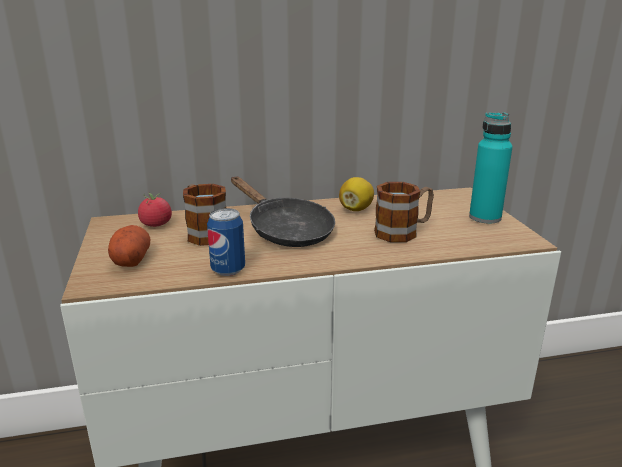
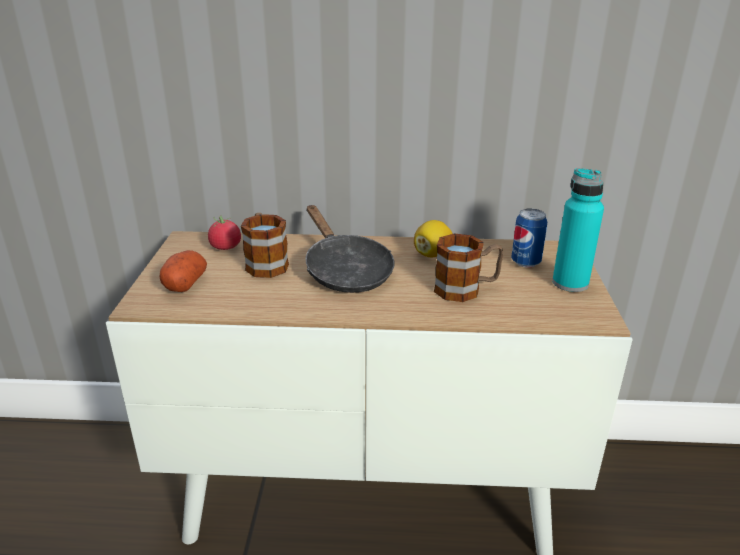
camera: 15 degrees right, 5 degrees up
(228, 270) = (266, 308): can -> can (525, 262)

